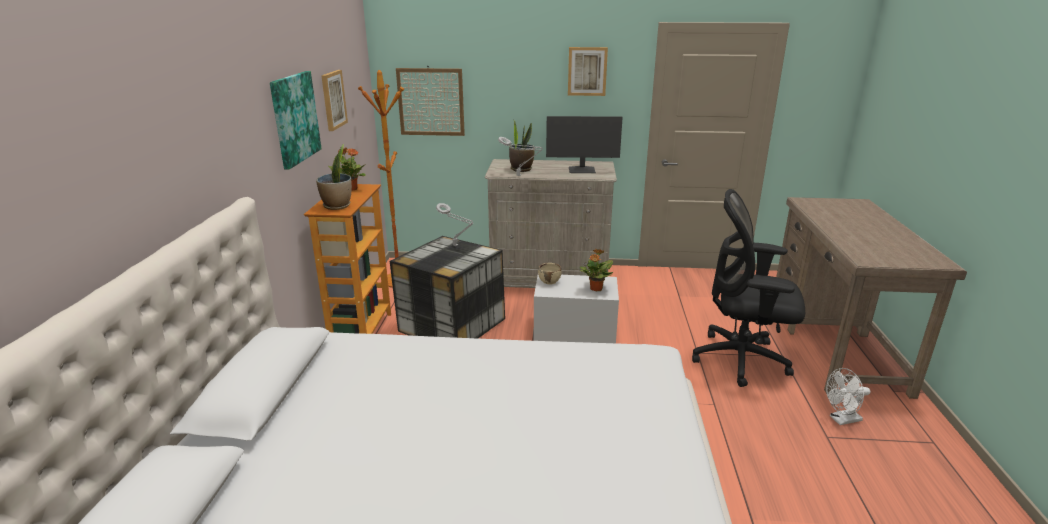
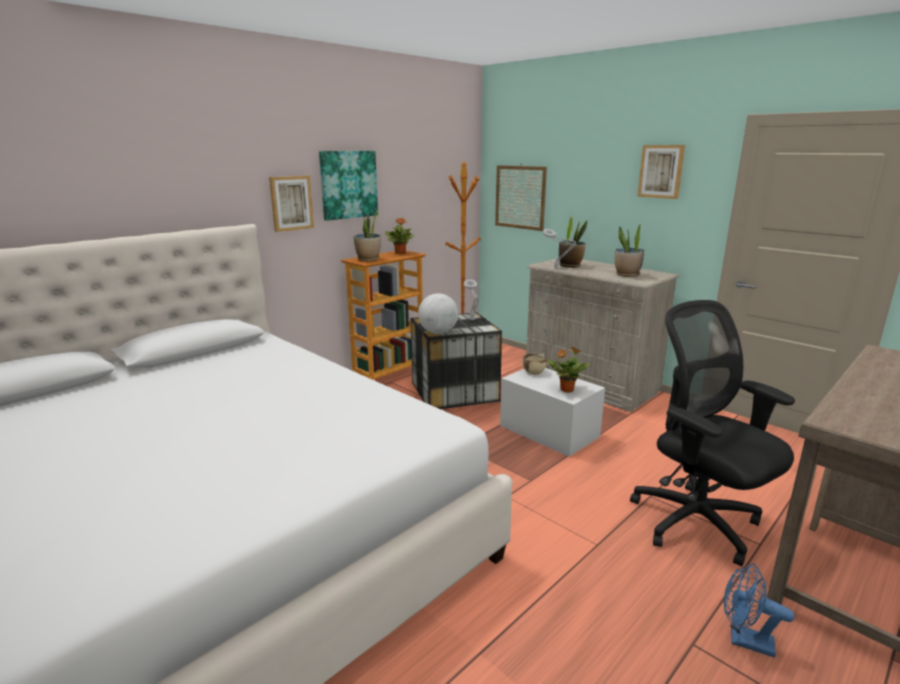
camera: 40 degrees right, 5 degrees down
(333, 100) = (410, 181): picture -> picture (291, 203)
(451, 269) = (438, 332): none -> globe
(582, 170) = (627, 275): monitor -> potted plant
(841, 420) = (744, 640): white fan -> blue fan

